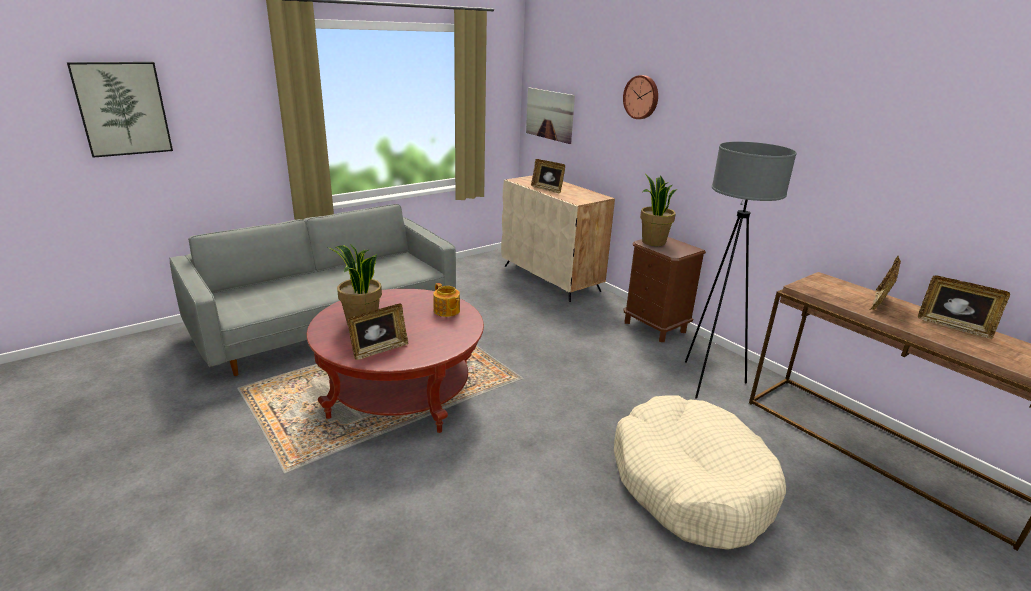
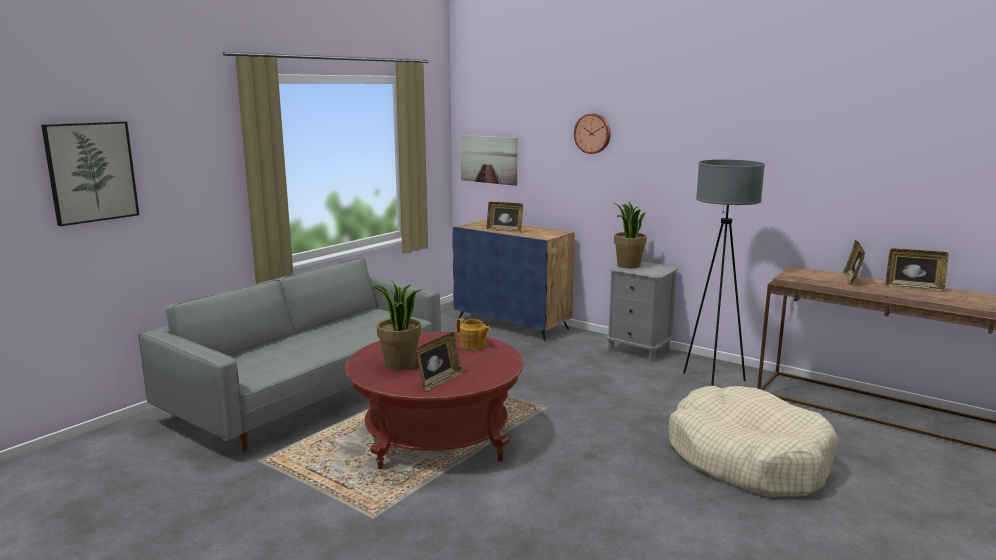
camera: 15 degrees left, 10 degrees down
(551, 278) = (513, 324): beige cabinet -> blue cabinet
(655, 327) = (638, 350): brown nightstand -> grey nightstand

